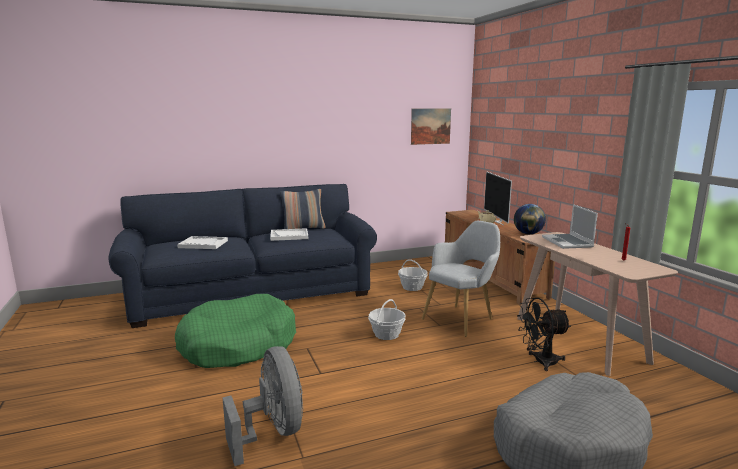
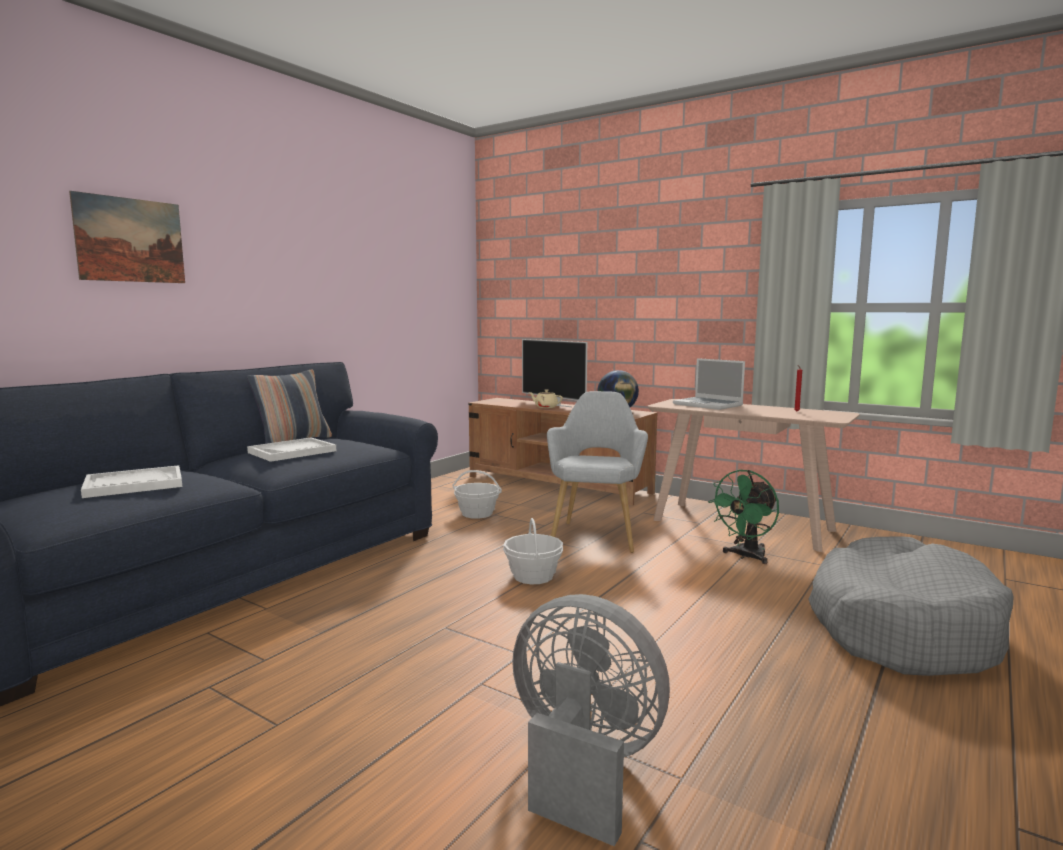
camera: 35 degrees left, 5 degrees down
(238, 345) = (310, 660): green dog bed -> none
(430, 126) = (434, 276): picture -> picture (130, 240)
(540, 361) = (746, 556): black fan -> green fan

